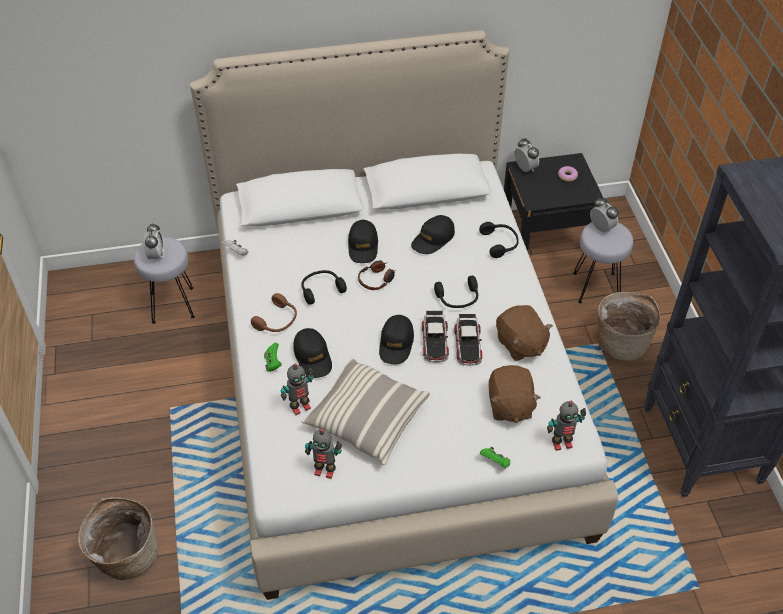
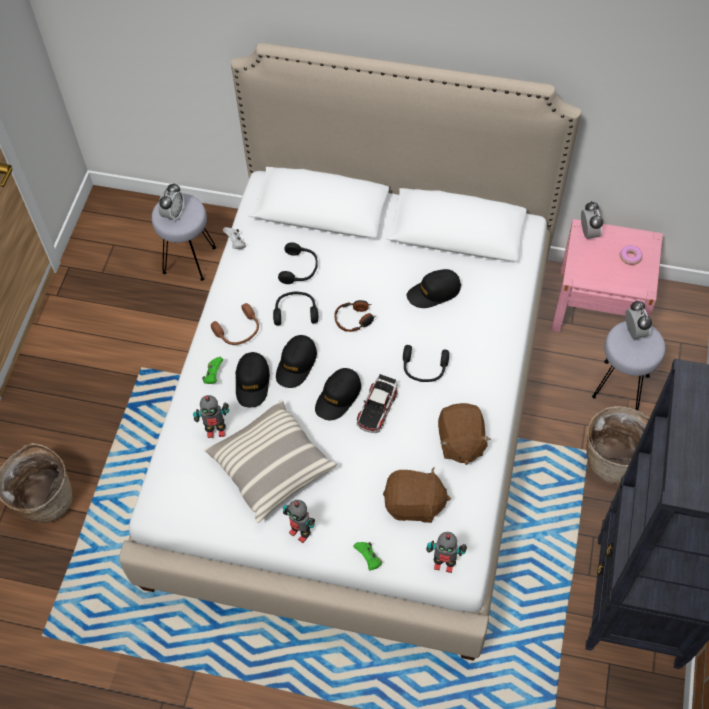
camera: 25 degrees right, 10 degrees up
(325, 470) = (207, 504): toy robot -> toy robot (300, 532)
(363, 246) = (360, 276): black cap -> black cap (296, 364)
(468, 344) = (408, 422): toy car -> none
(500, 243) = (500, 320): black headphones -> black headphones (299, 269)
(509, 405) = (414, 504): brown plush toy -> brown plush toy turned 105 degrees counterclockwise
(546, 234) = (599, 305): black nightstand -> pink nightstand

